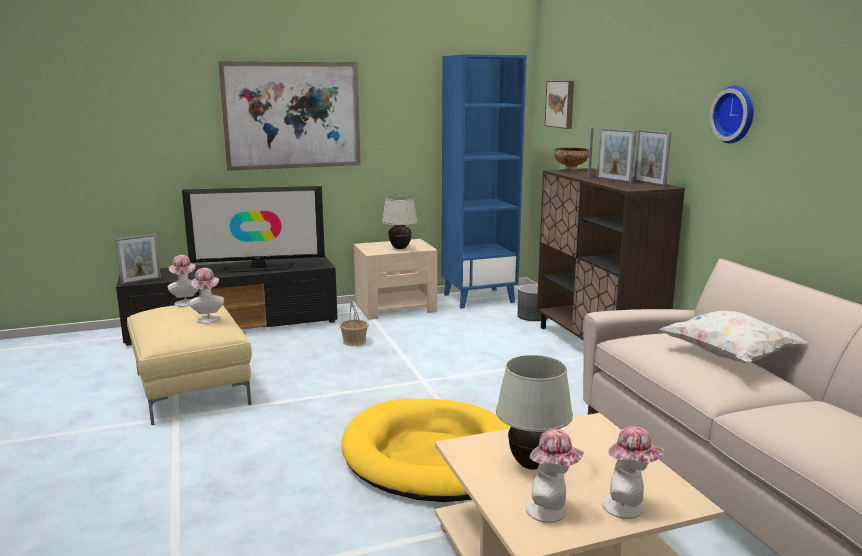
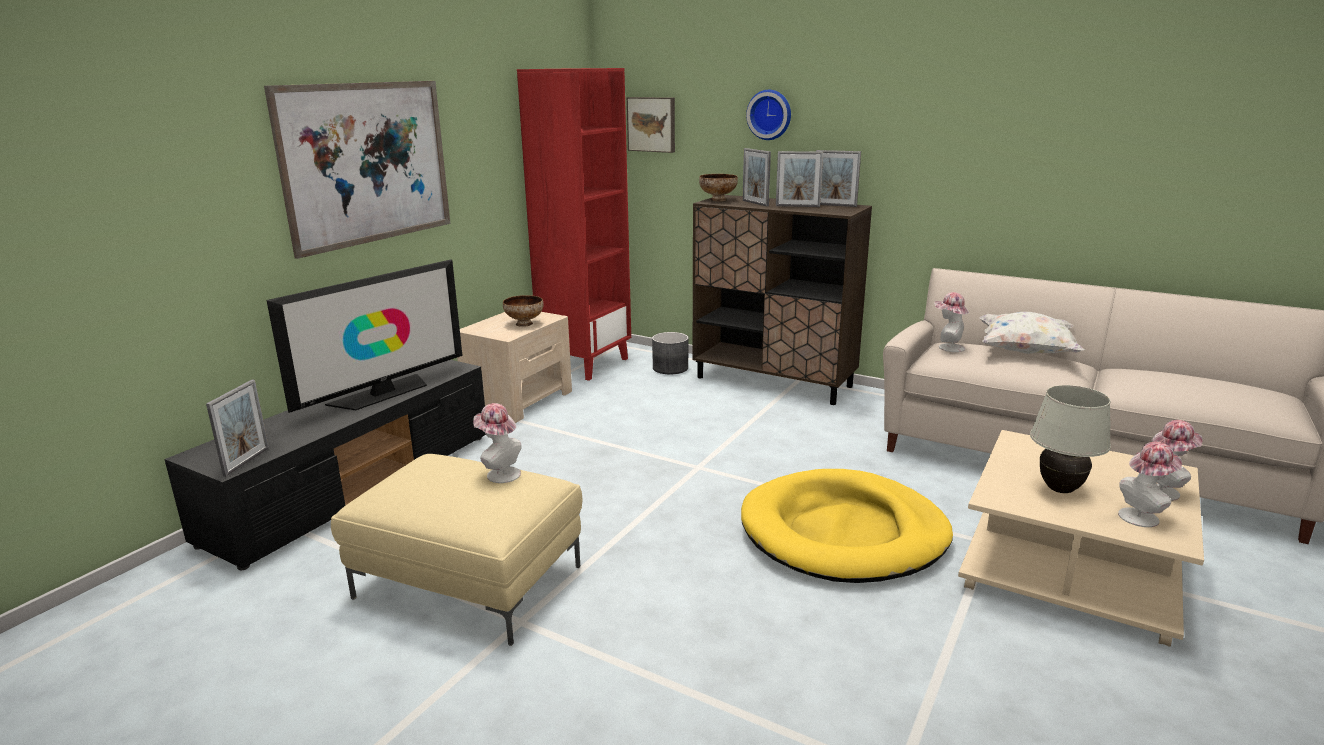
camera: 40 degrees left, 5 degrees up
(185, 302) = (411, 465): hat -> hat (947, 347)
(354, 342) = (551, 453): basket -> none
(400, 248) = (525, 324): white table lamp -> bowl
(479, 298) = (585, 364): blue bookcase -> red bookcase
(736, 114) = (934, 131): wall clock -> wall clock (770, 114)

